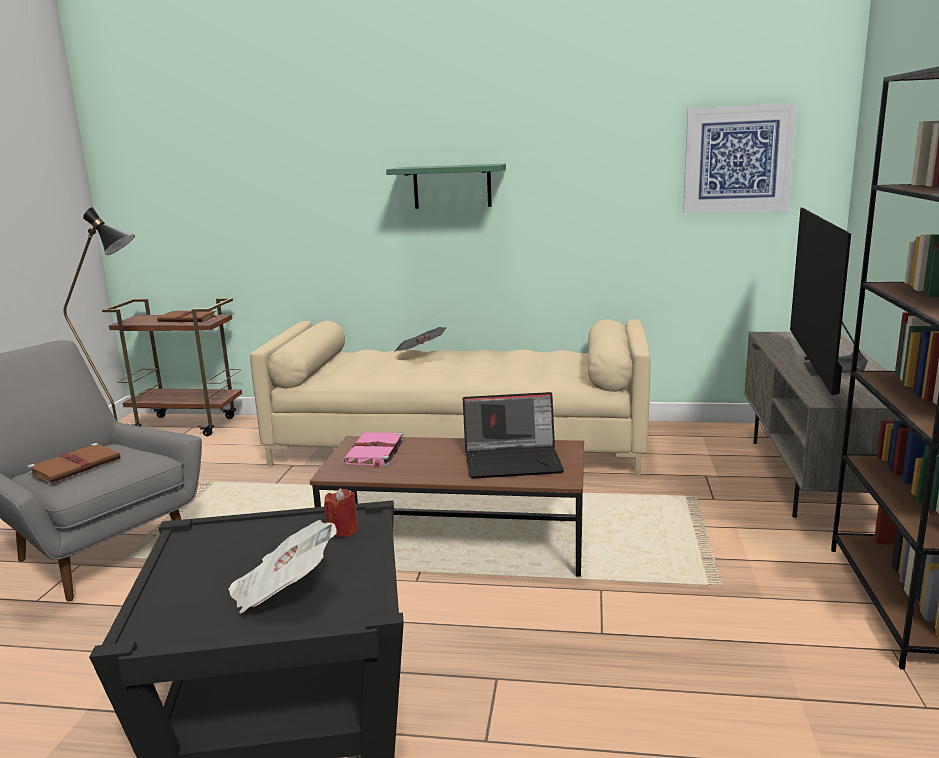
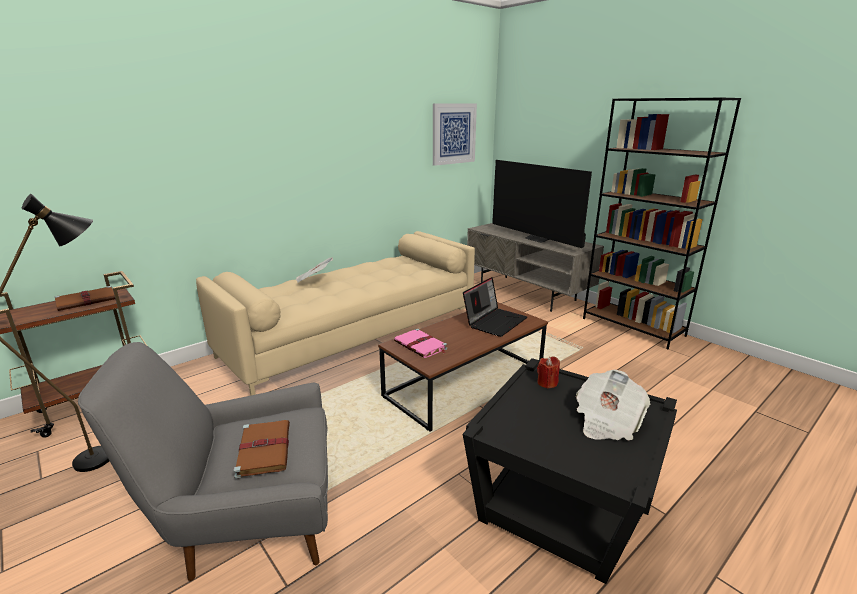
camera: 50 degrees left, 5 degrees up
(452, 186) = (307, 154): green shelf -> none

